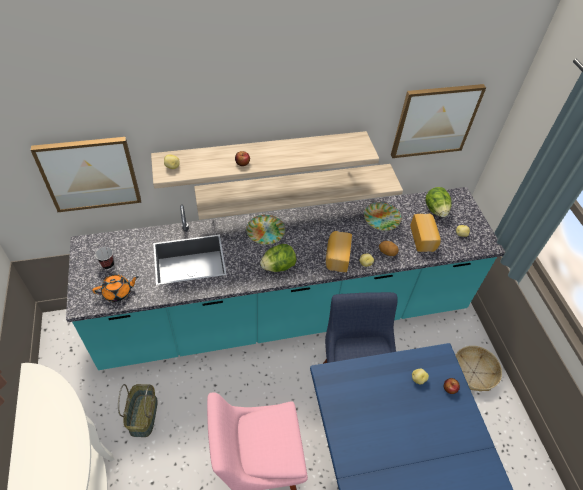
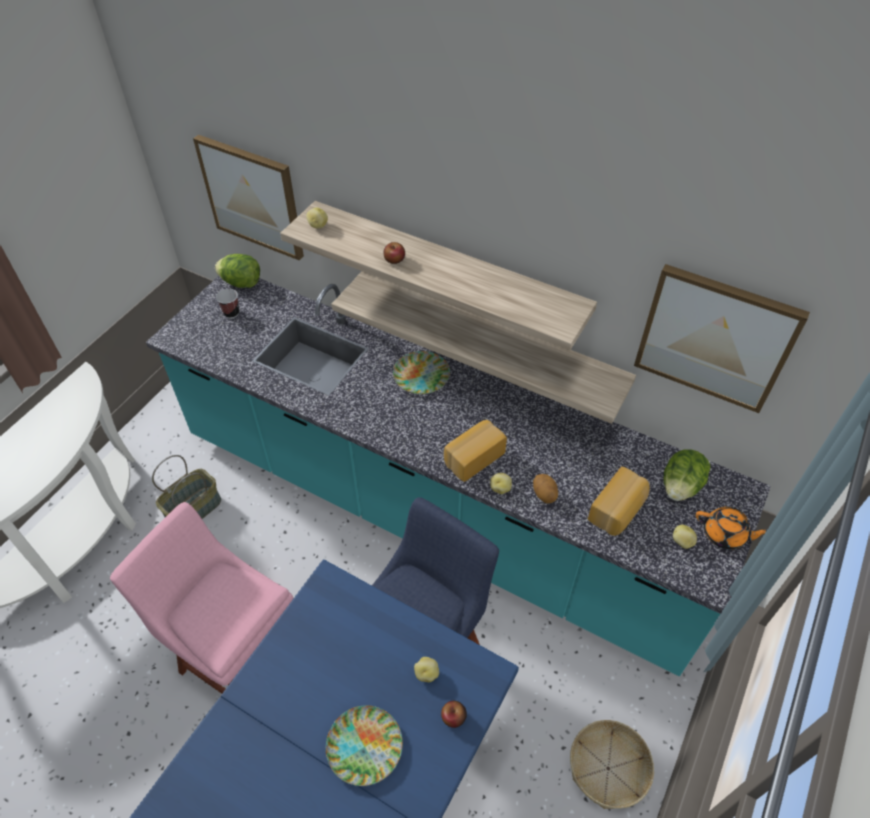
camera: 45 degrees right, 0 degrees up
(118, 292) = (212, 346): orange teapot -> orange teapot (724, 534)
(278, 266) = (393, 423): lettuce -> lettuce (241, 283)
(382, 219) = (585, 449): plate -> plate (364, 747)

